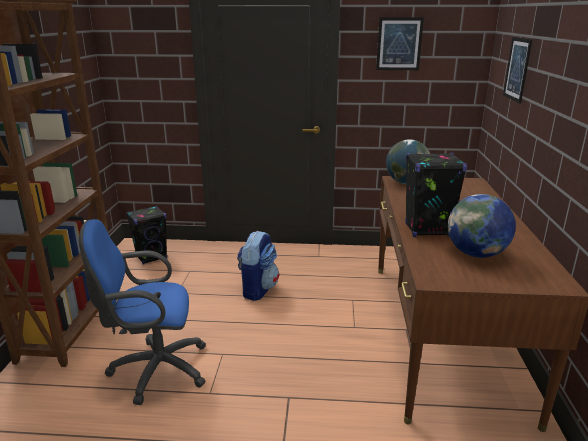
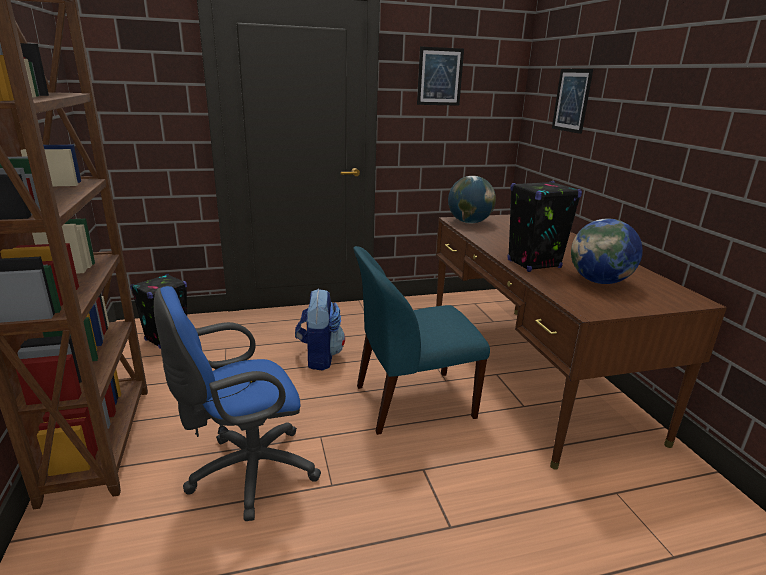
camera: 20 degrees left, 0 degrees up
(312, 340) = (411, 402): none -> blue chair

